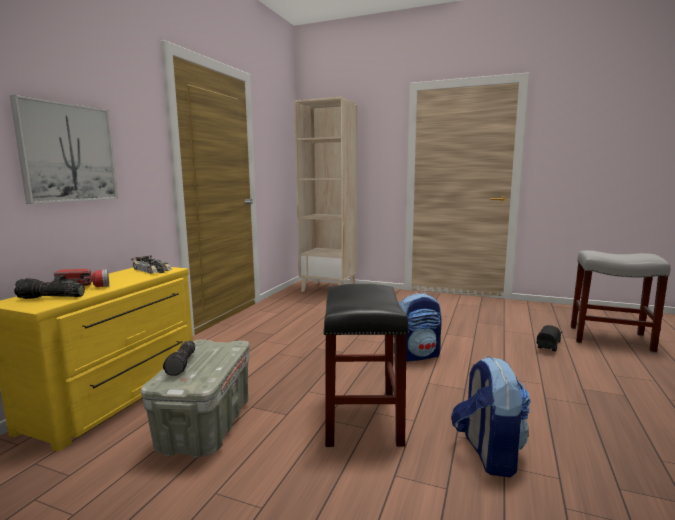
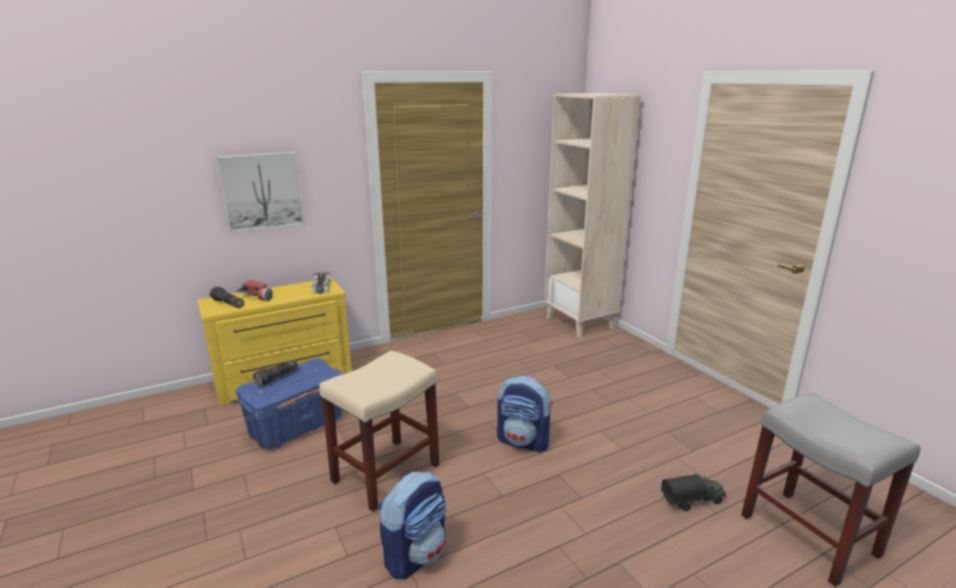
camera: 40 degrees right, 10 degrees up
(205, 424) = (297, 426): grey storage box -> blue storage box
(361, 416) = (386, 473): black stool -> beige stool

